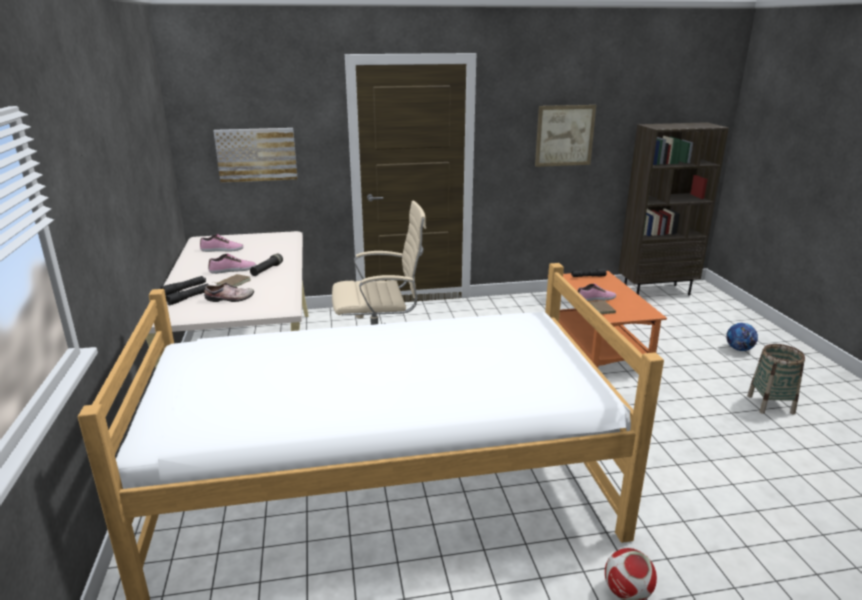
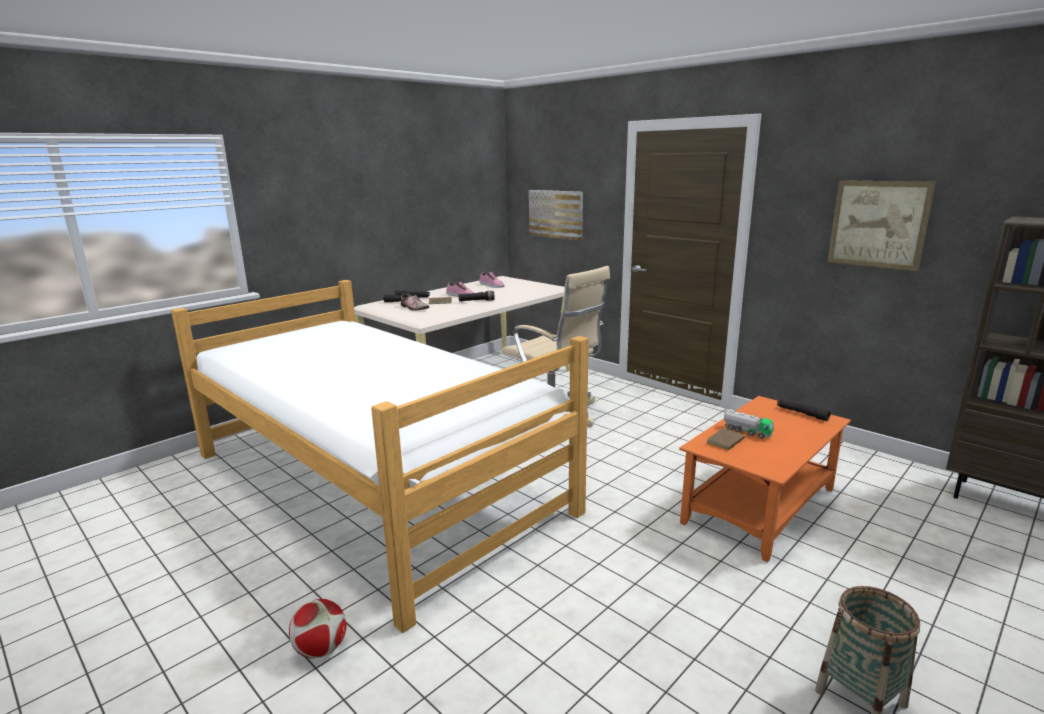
camera: 55 degrees right, 5 degrees down
(595, 299) = (746, 432): shoe -> toy truck
(739, 349) = (992, 627): football -> none

